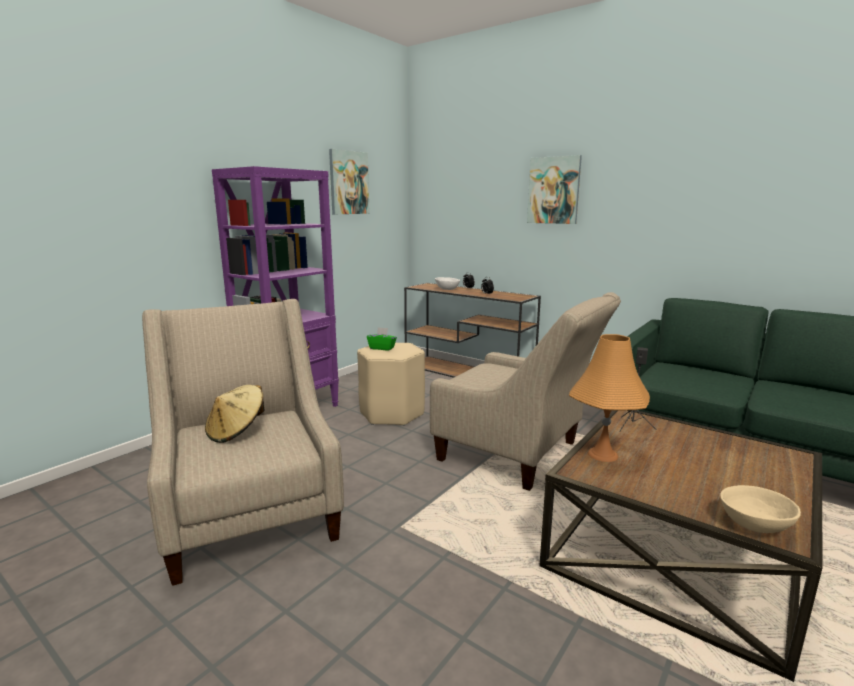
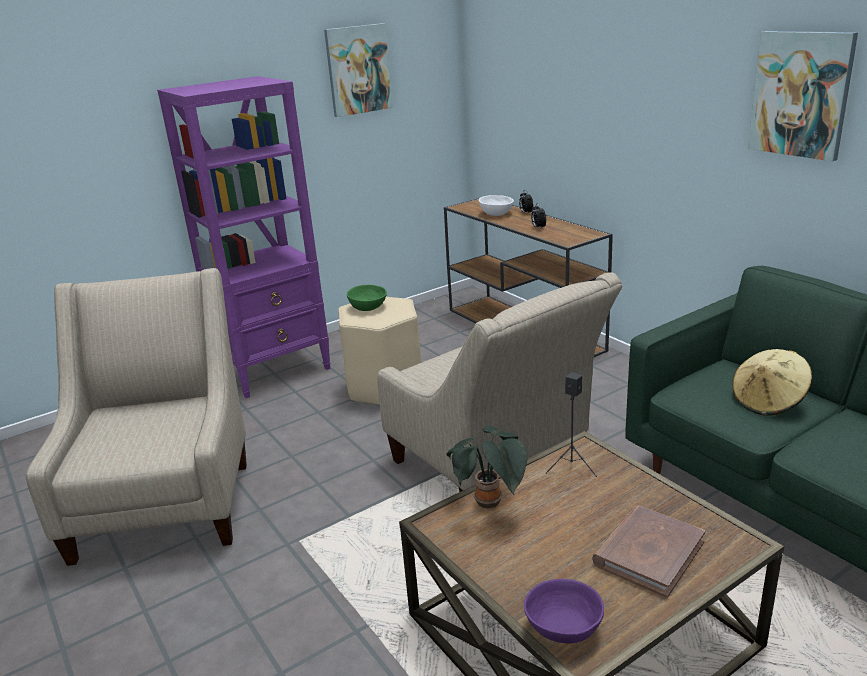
camera: 20 degrees right, 10 degrees up
(236, 431) = (137, 420): beige hat -> beige hat (768, 401)
(382, 348) = (367, 307): green tissue box -> green bowl
(554, 190) = (630, 80): picture -> picture (801, 94)
(602, 454) = (490, 504): orange table lamp -> potted plant
(747, 469) = (648, 553): none -> brown book
(756, 525) = (565, 629): beige bowl -> purple bowl

